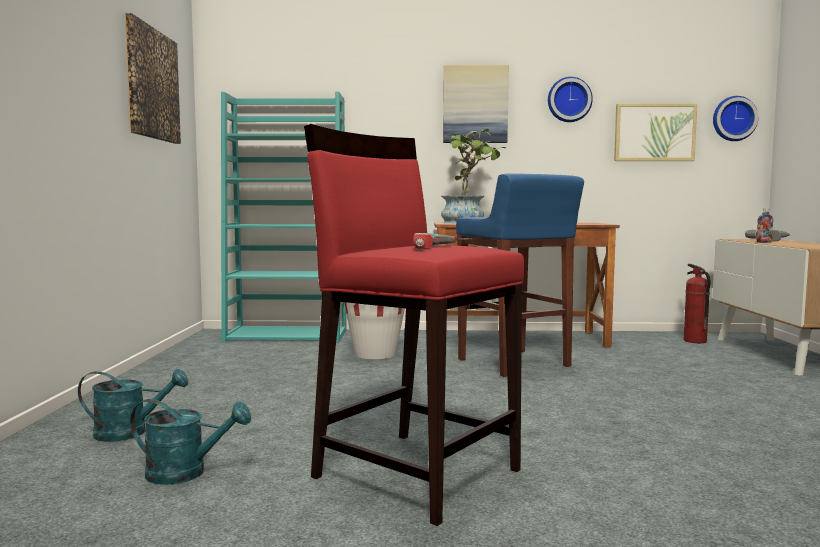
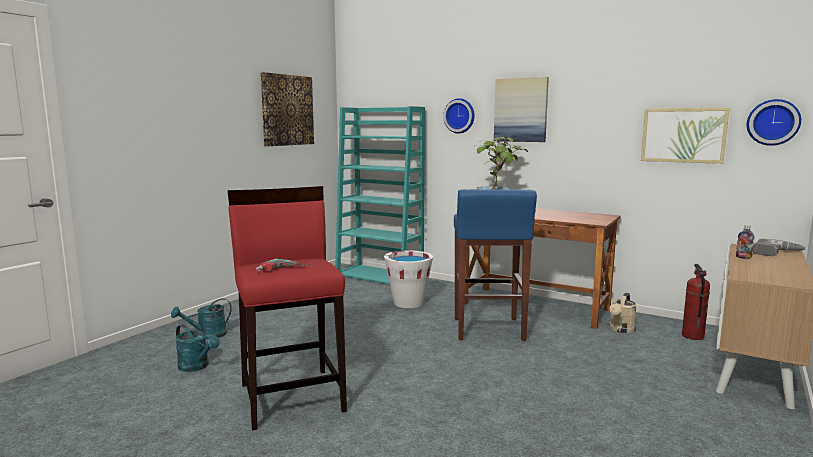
camera: 30 degrees right, 5 degrees up
(130, 432) = (207, 335): turquoise watering can -> turquoise watering can turned 120 degrees clockwise
(569, 100) = (601, 105): wall clock -> wall clock (460, 116)
(632, 345) = (621, 330): none -> beige watering can

